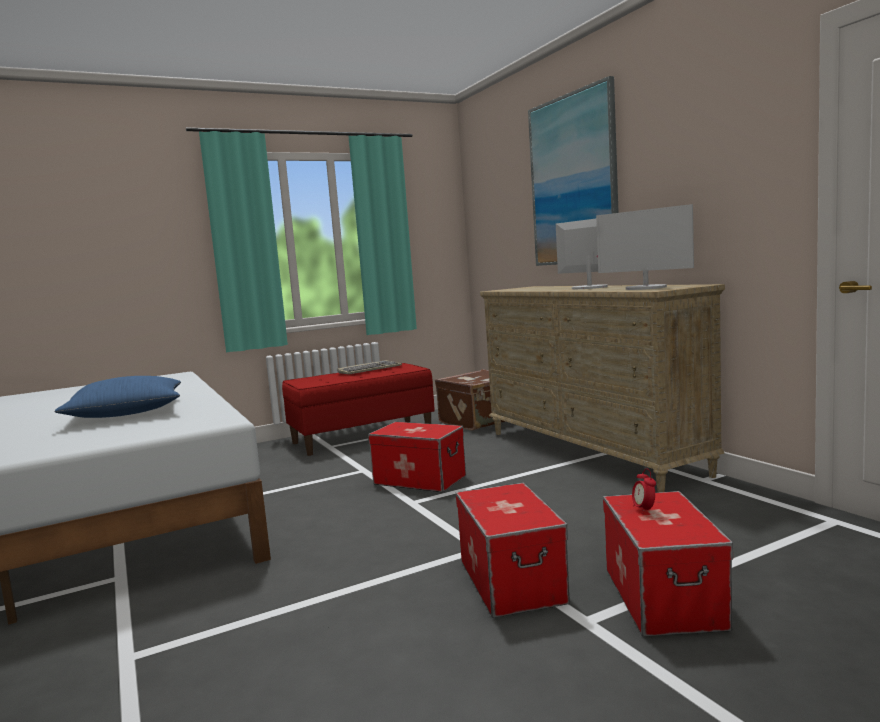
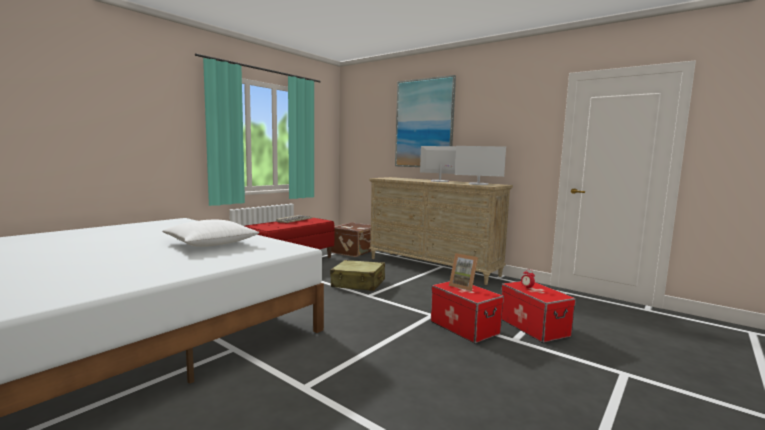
camera: 25 degrees left, 0 degrees up
(127, 413) = (211, 244): blue pillow -> white pillow
(420, 480) = (358, 284): storage box -> beige suitcase
(512, 498) = (463, 286): none -> picture frame

